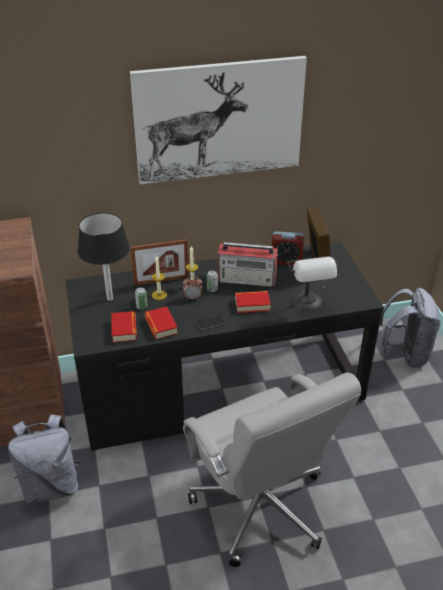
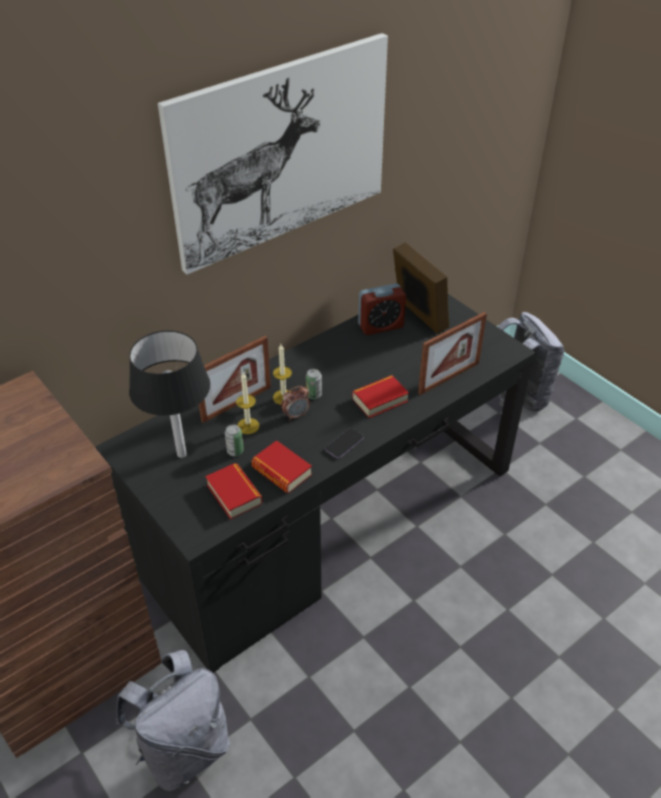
camera: 25 degrees left, 5 degrees up
(247, 278) = (349, 365): radio -> none
(259, 504) = (468, 656): grey office chair -> none
(309, 305) = (449, 378): table lamp -> picture frame

